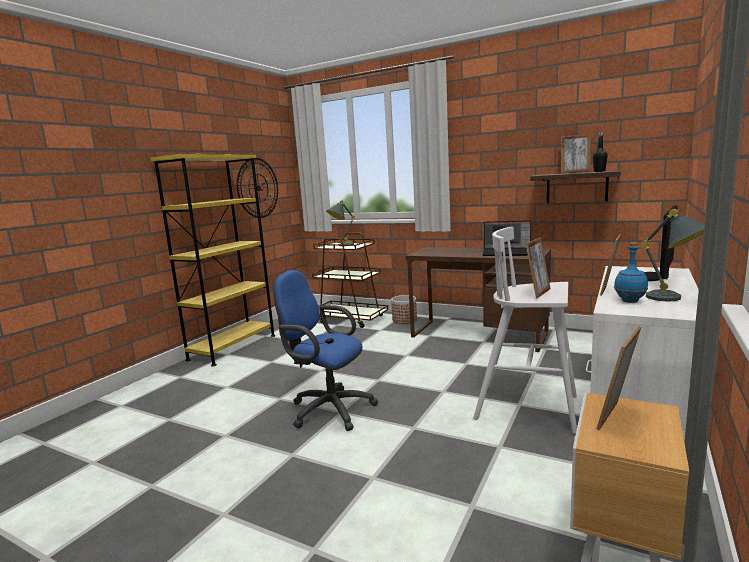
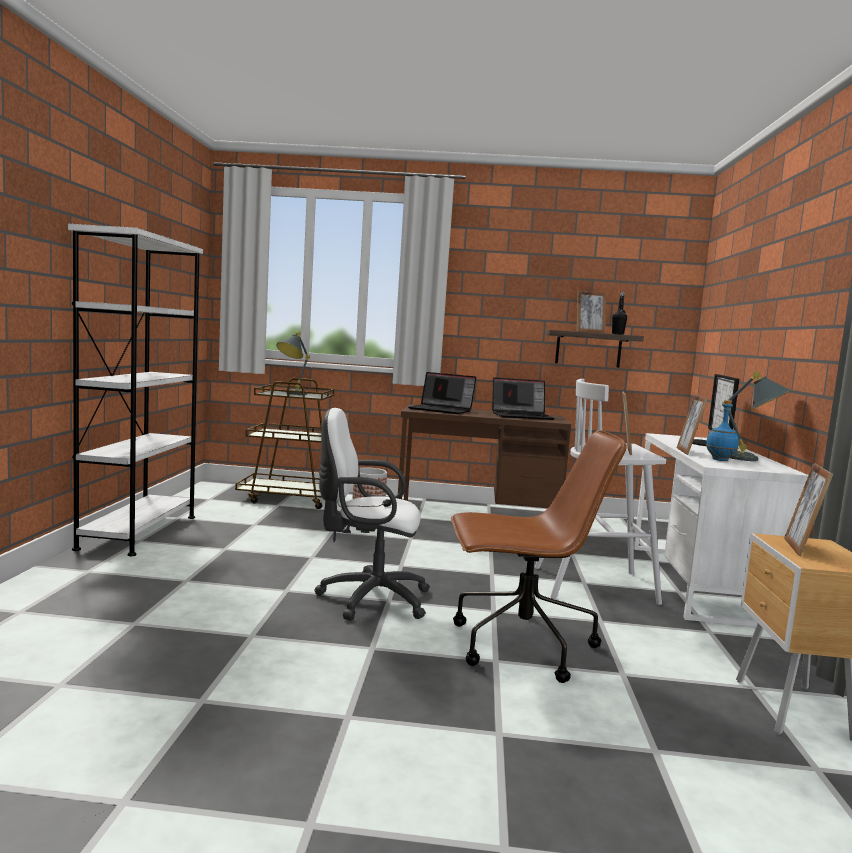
camera: 25 degrees left, 5 degrees down
(233, 347) = (139, 532): yellow bookcase -> white bookcase
(258, 188) = (172, 298): wall clock -> none
(327, 409) = (368, 598): blue office chair -> white office chair
(405, 465) = (520, 645): none -> brown office chair
(443, 251) = (442, 410): none -> laptop

